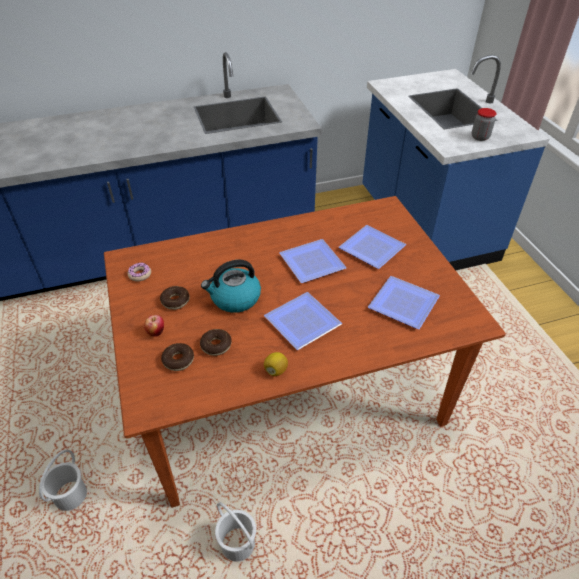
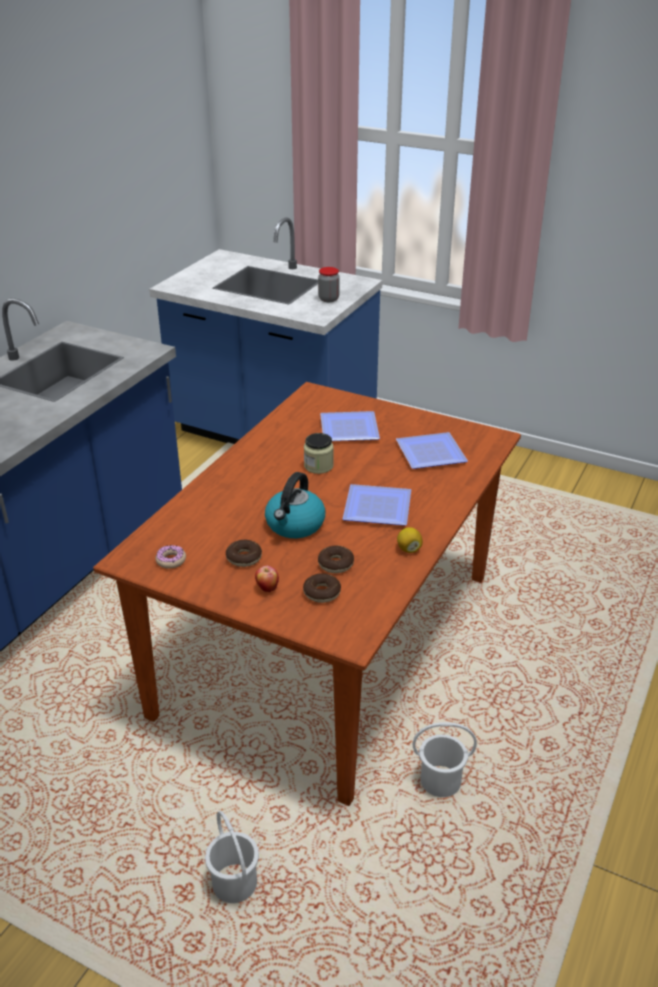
camera: 45 degrees left, 10 degrees down
(311, 264) = (318, 466): plate -> jar

